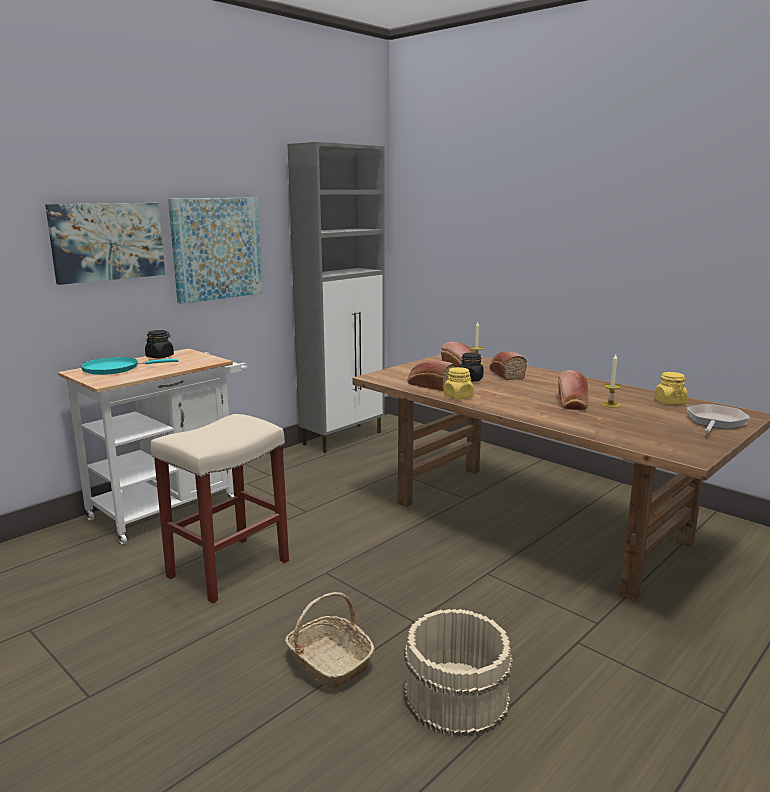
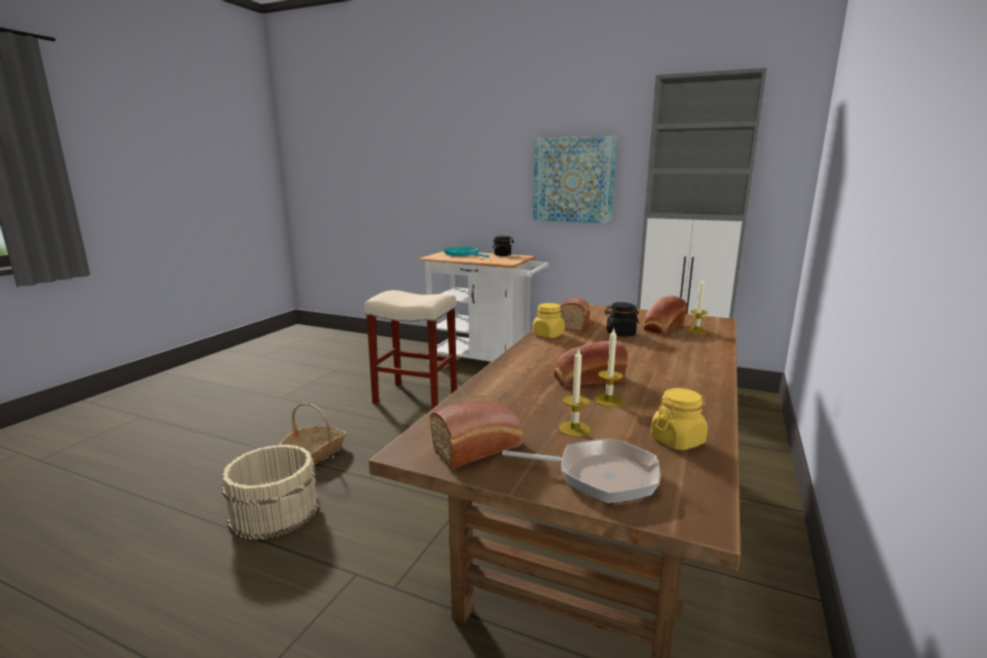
camera: 70 degrees right, 0 degrees up
(107, 241) = (489, 169): picture -> none
(505, 374) = (669, 345): bread -> bread (480, 448)
(655, 418) = (574, 429): none -> candle

